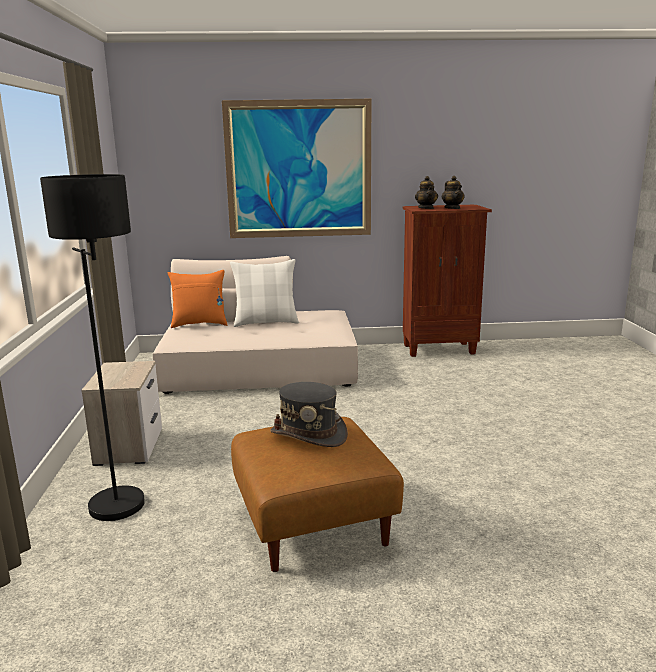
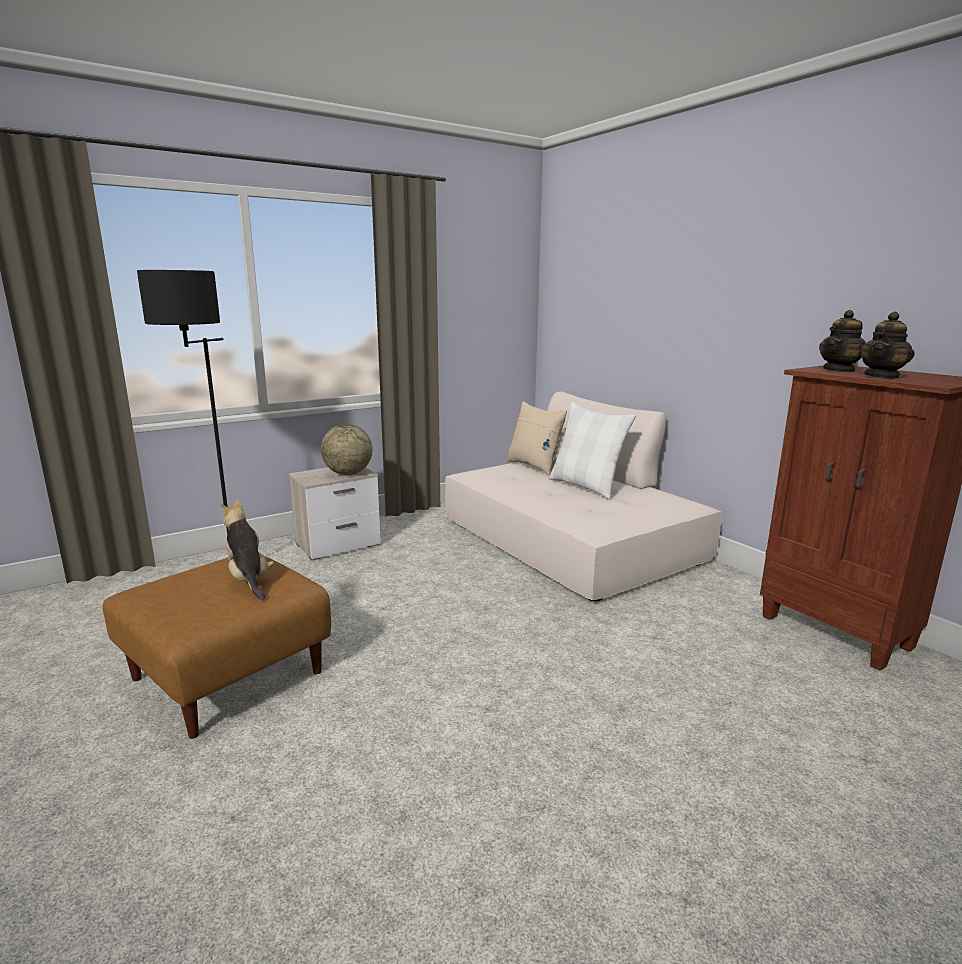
camera: 60 degrees right, 0 degrees up
(132, 369) = (348, 473): none -> globe
(199, 324) = (534, 467): orange pillow -> beige pillow
(299, 170) = (696, 294): picture -> none
(309, 434) = (249, 579): grey hat -> plush toy

